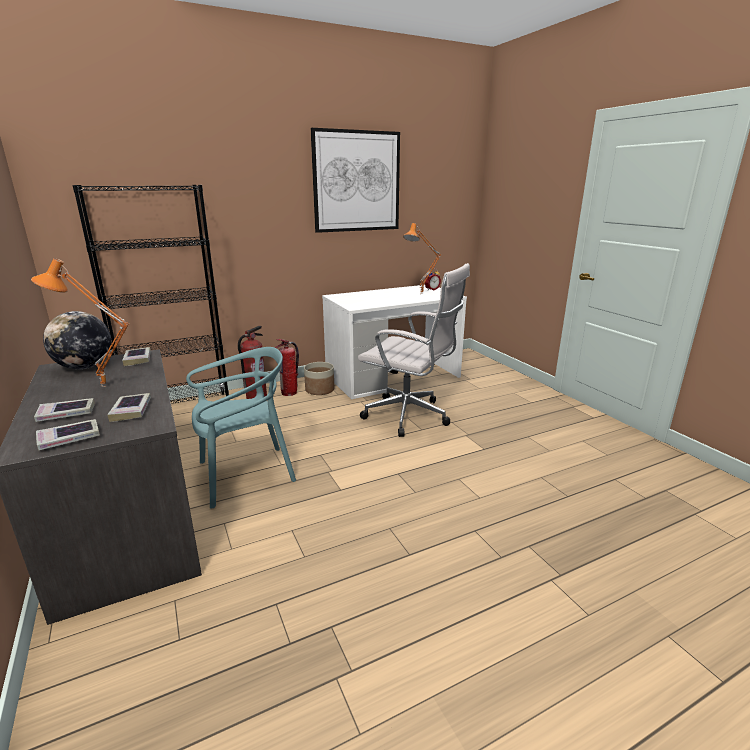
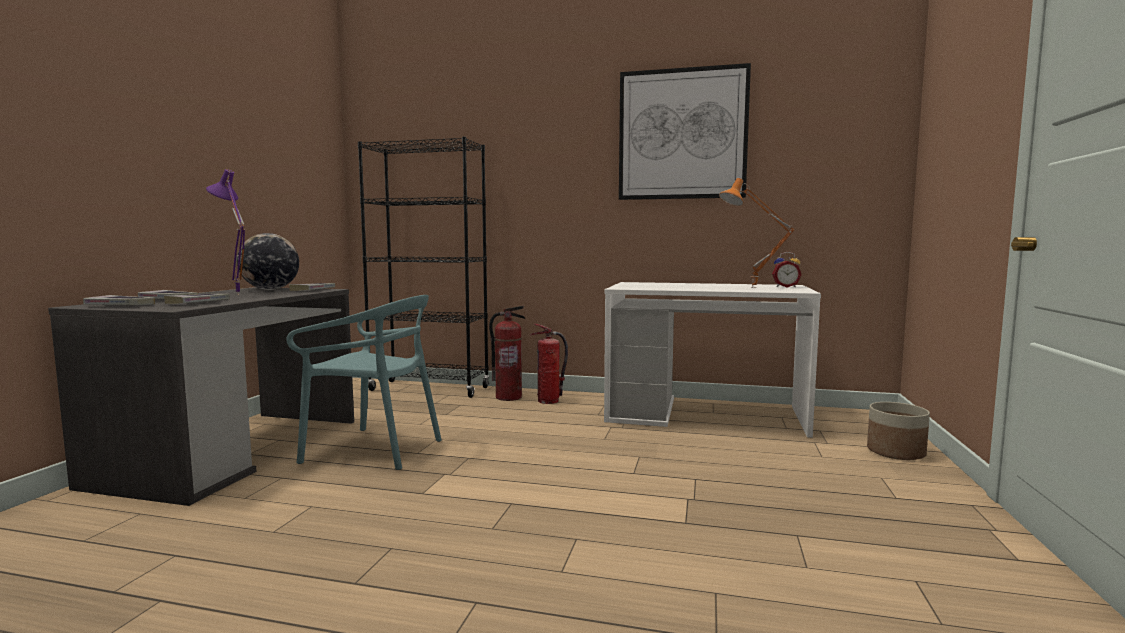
camera: 40 degrees right, 15 degrees down
(101, 387) = (235, 295): orange table lamp -> purple table lamp
(319, 390) = (585, 406): planter -> planter (895, 452)
(410, 416) = (645, 457): white office chair -> none

